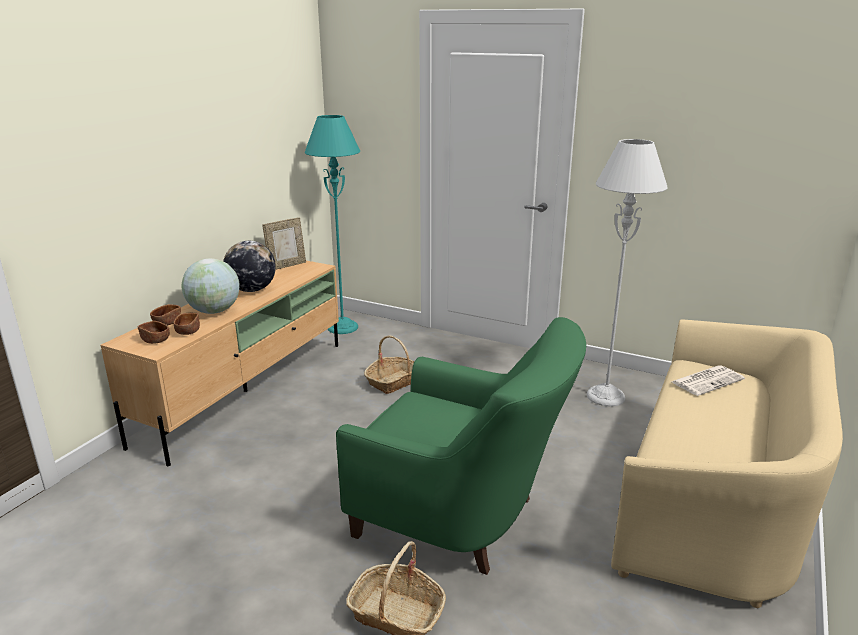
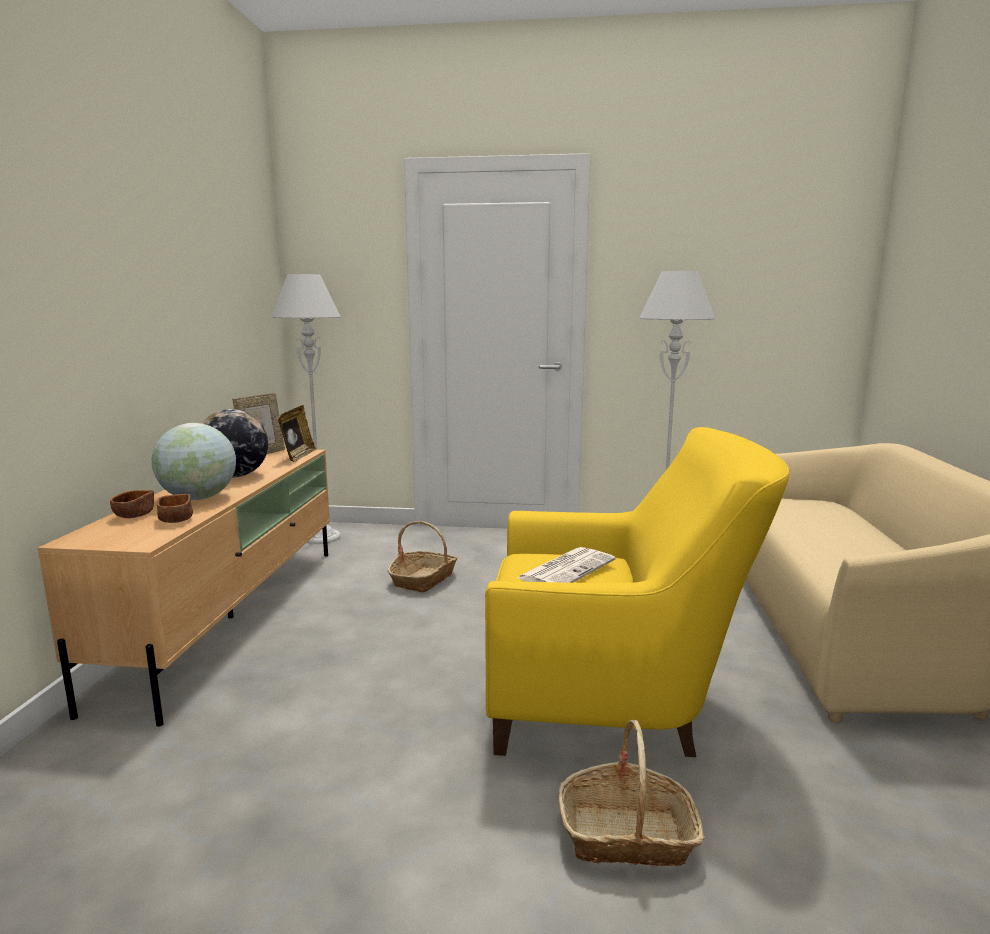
camera: 20 degrees left, 10 degrees down
(155, 340) = (130, 532): brown bowl -> none
(309, 272) = (298, 456): none -> picture frame
(342, 327) = (321, 537): turquoise floor lamp -> grey floor lamp
(463, 519) = (616, 702): green armchair -> yellow armchair
(707, 380) = (796, 508): newspaper -> newspaper (567, 569)

